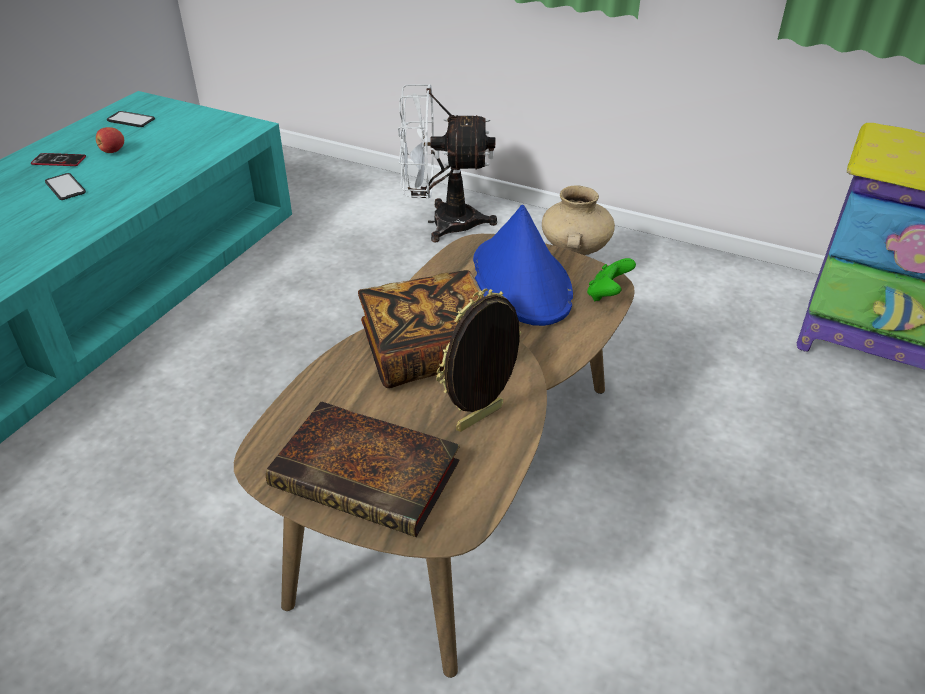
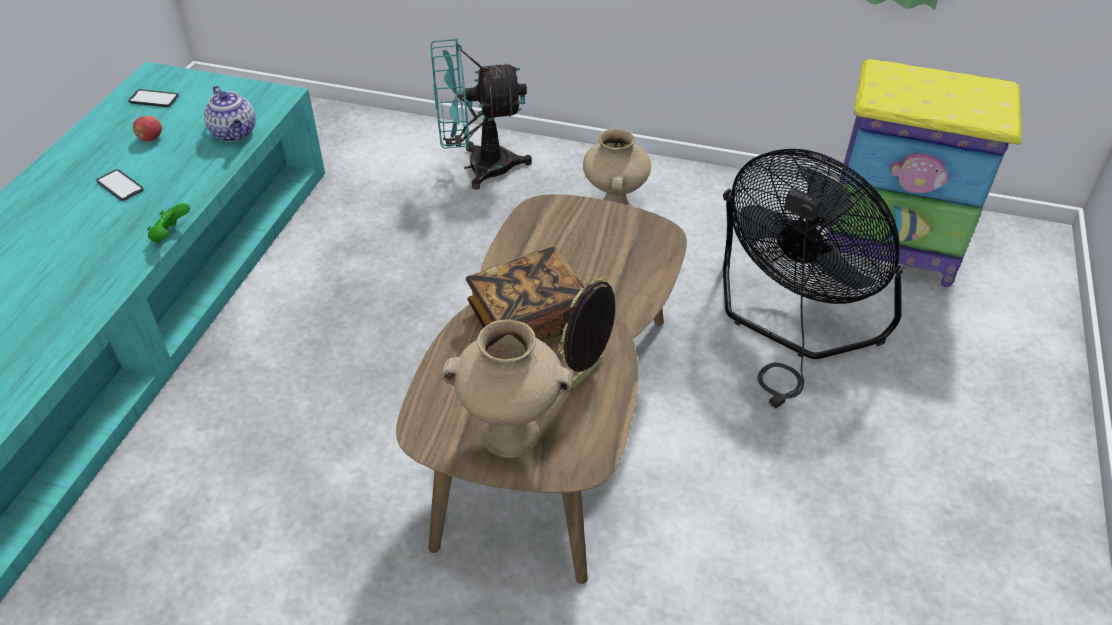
camera: 10 degrees left, 5 degrees up
(59, 161) = (99, 155): phone -> none
(193, 153) = (235, 133): none -> teapot
(371, 475) = (512, 433): book -> beige vase
(442, 223) = (478, 167): white fan -> turquoise fan
(520, 282) = (586, 241): blue hat -> none
(607, 294) = (664, 245): green game controller -> green game controller (171, 235)
(747, 412) = (788, 327): none -> black fan

